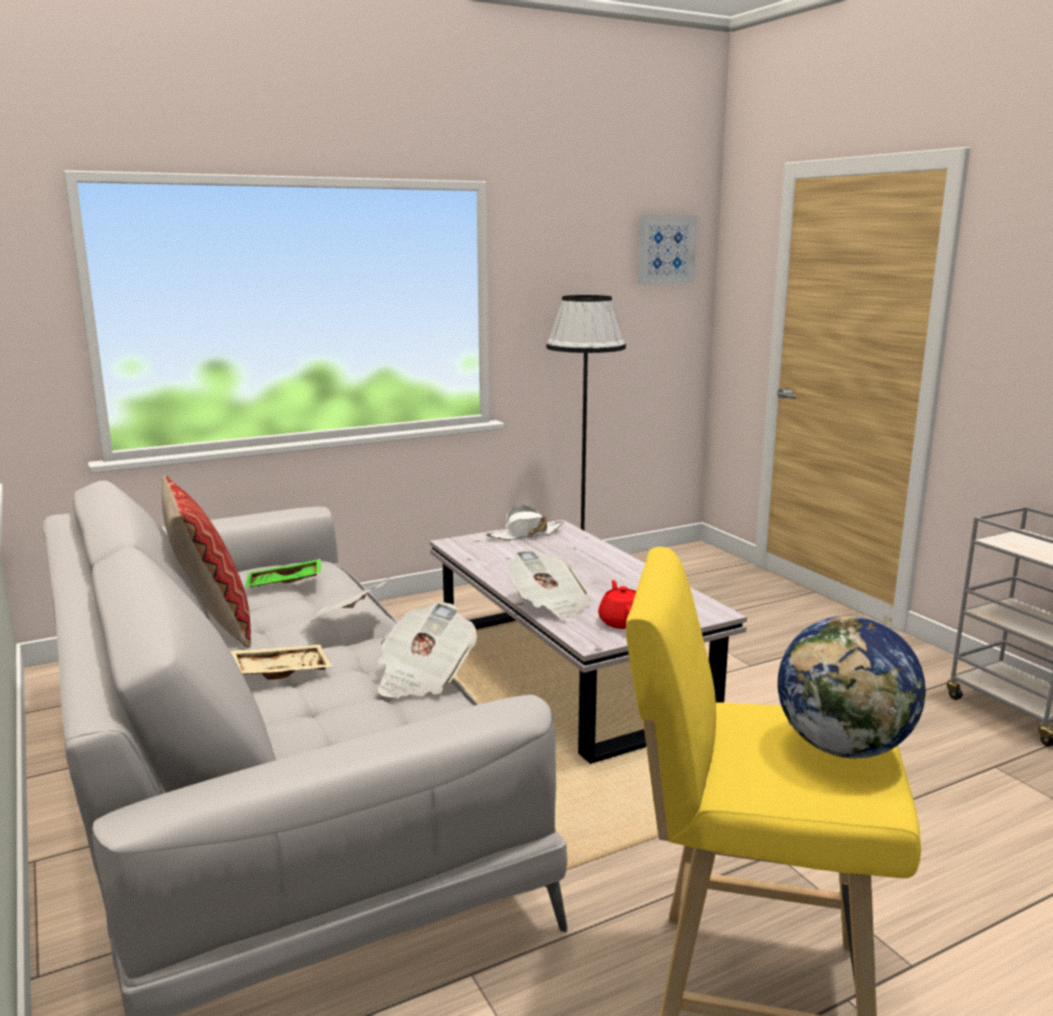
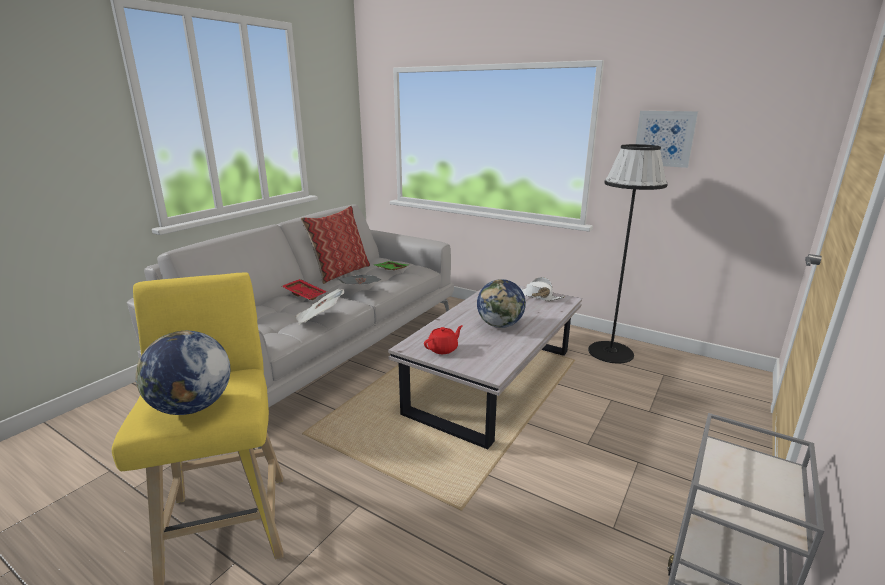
camera: 60 degrees right, 5 degrees up
(281, 670) = (305, 294): beige tray -> red tray
(549, 606) = (443, 326): newspaper -> none
(587, 575) = (500, 325): none -> globe
(665, 249) = (774, 112): picture -> picture (664, 138)

